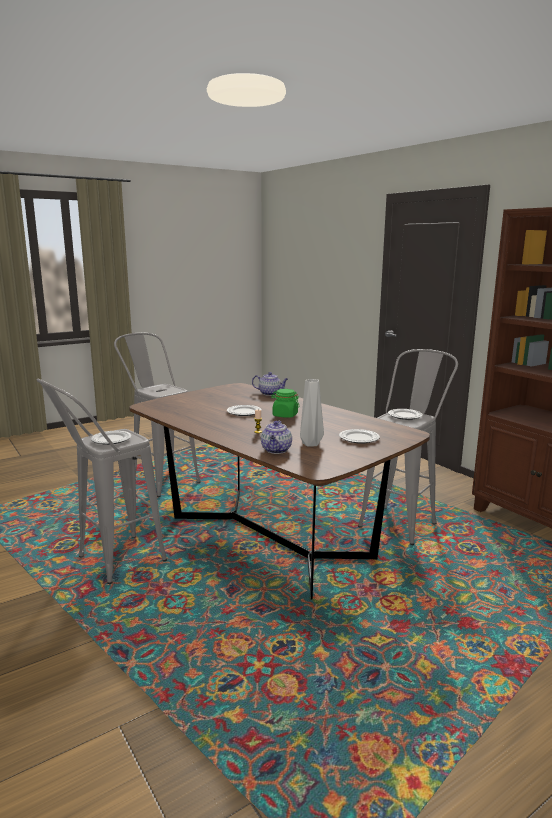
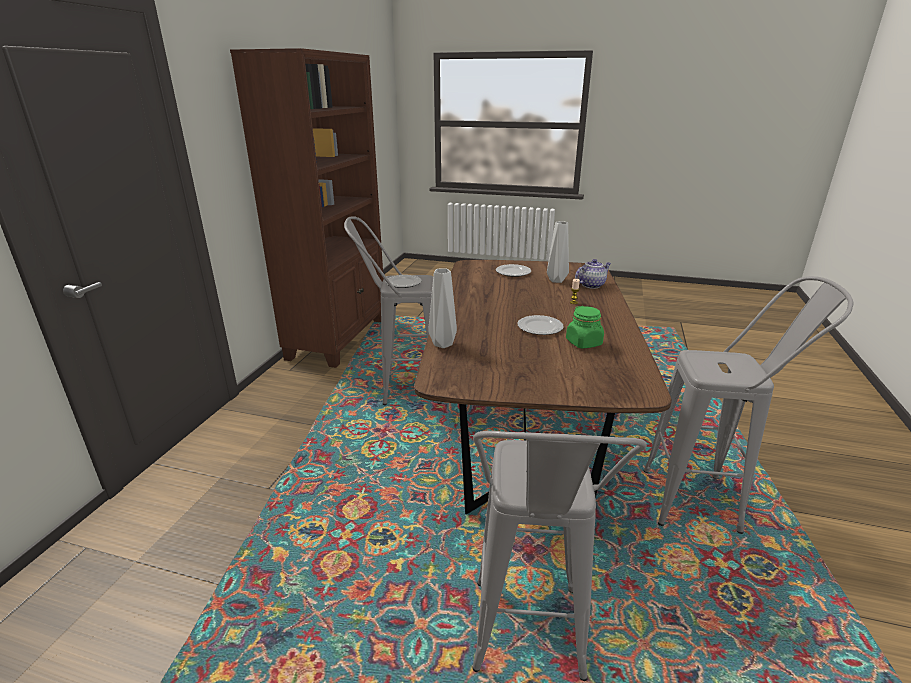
camera: 130 degrees left, 10 degrees up
(111, 439) = (727, 366): plate -> none
(270, 393) = (444, 344): teapot -> grey vase
(285, 415) = (510, 309): green jar -> green jar (584, 343)

